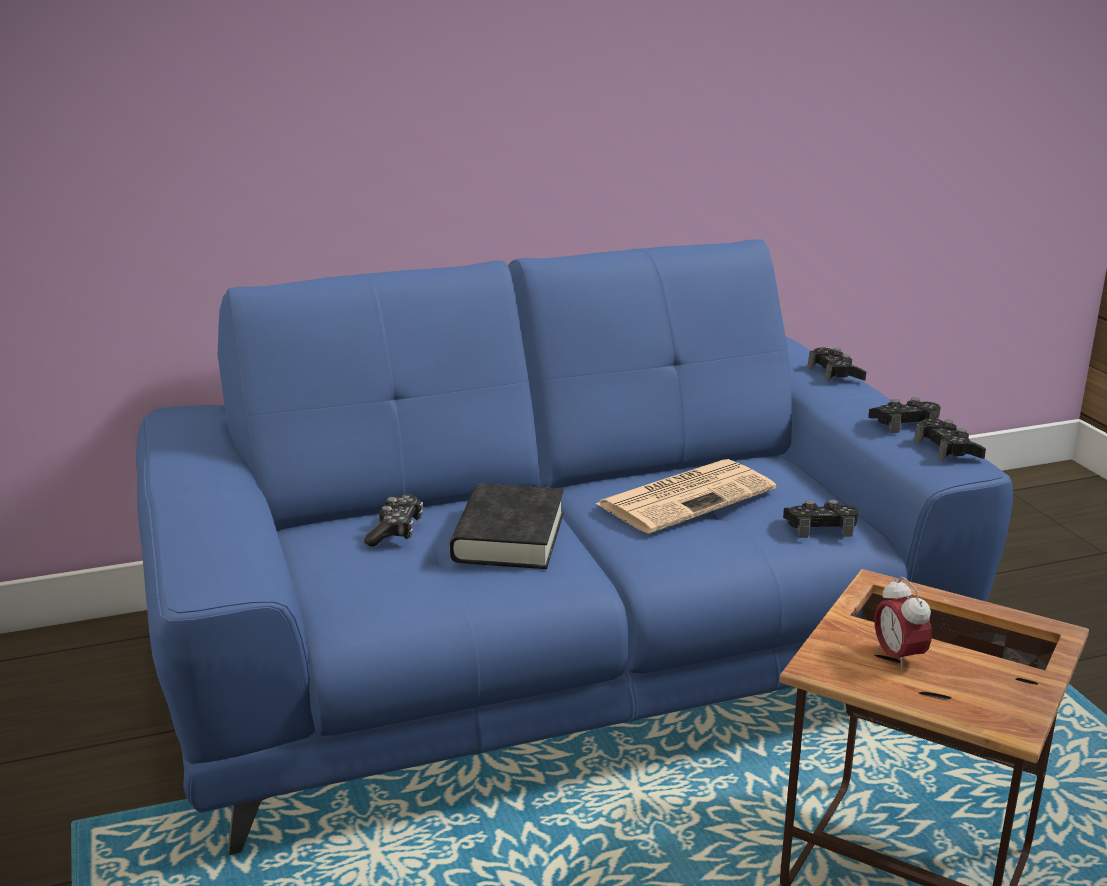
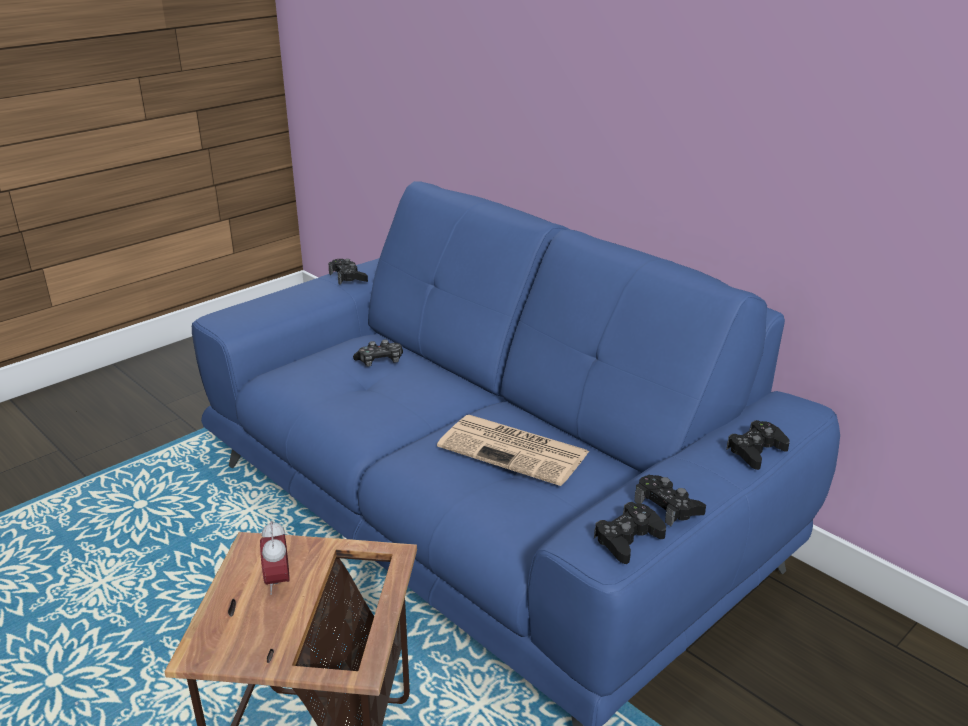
camera: 65 degrees right, 5 degrees up
(509, 537) = (398, 398): black book -> none
(820, 527) = (512, 522): black game controller -> black game controller (348, 277)
(898, 658) = (278, 581): alarm clock -> alarm clock turned 60 degrees counterclockwise

